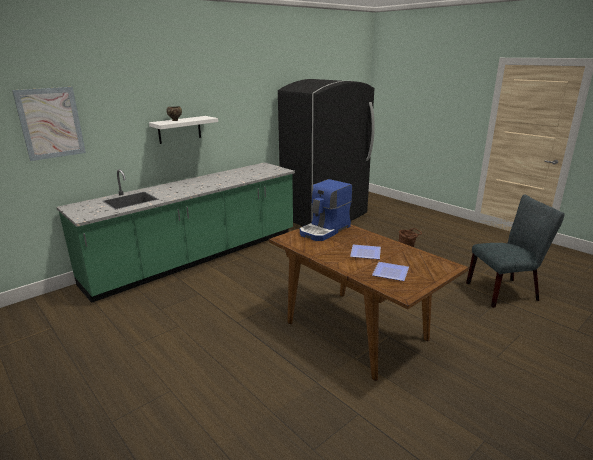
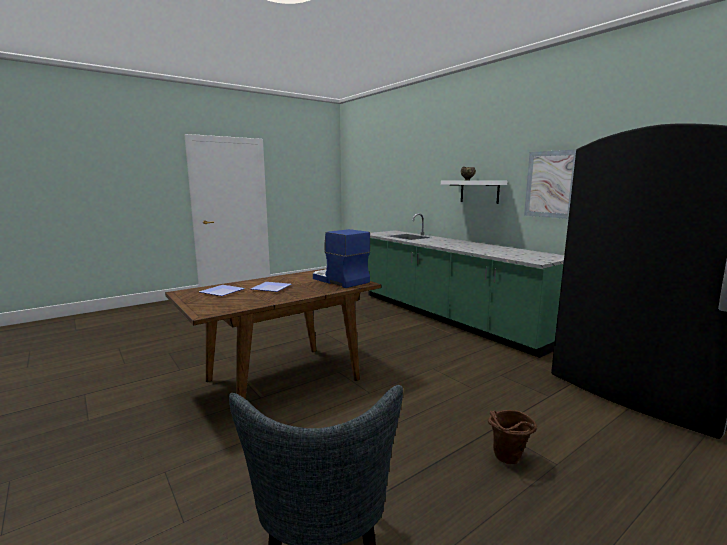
camera: 95 degrees right, 10 degrees down
(51, 123) = (403, 173): picture -> picture (551, 184)

